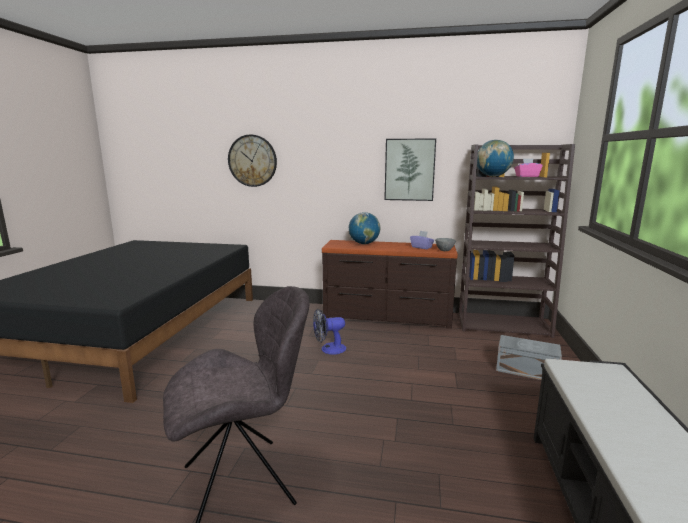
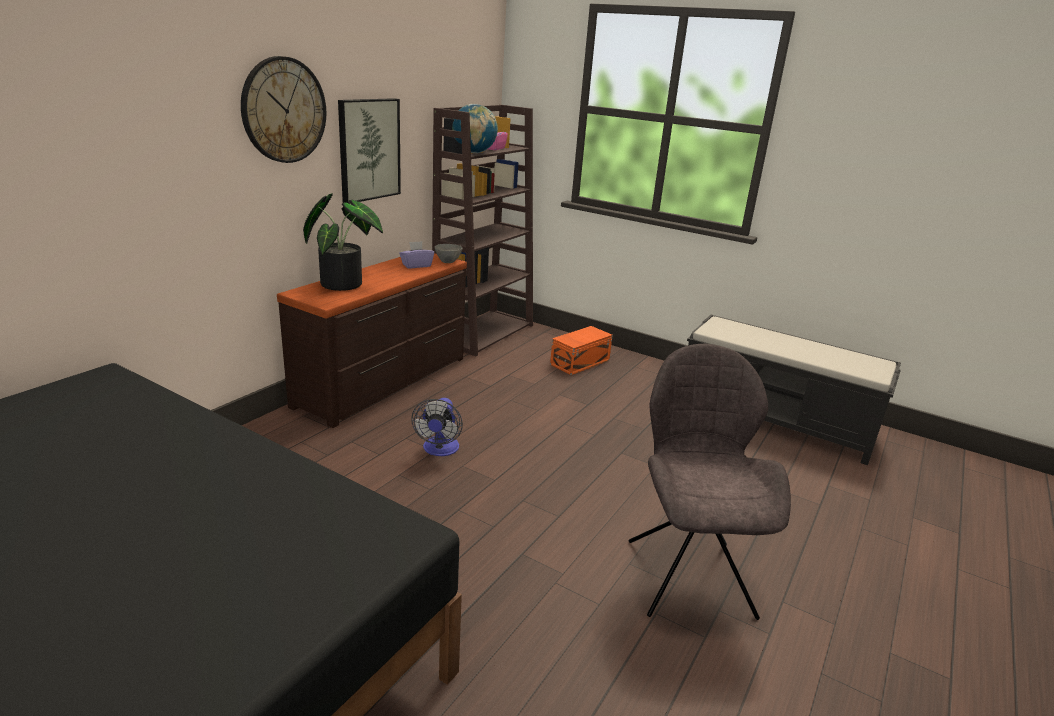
camera: 70 degrees left, 10 degrees up
(252, 161) = (92, 160): wall clock -> wall clock (284, 110)
(364, 244) = (346, 283): globe -> potted plant
(525, 369) = (578, 362): grey storage box -> orange storage box

